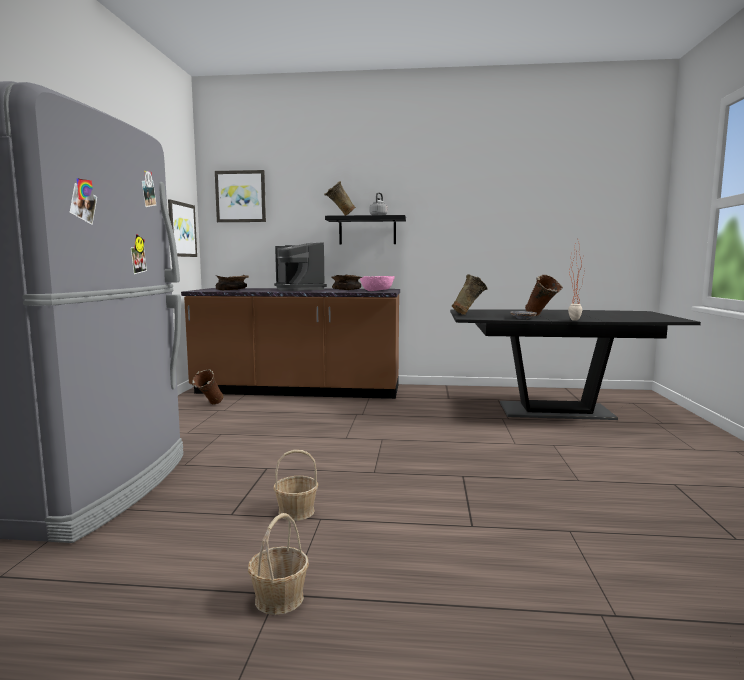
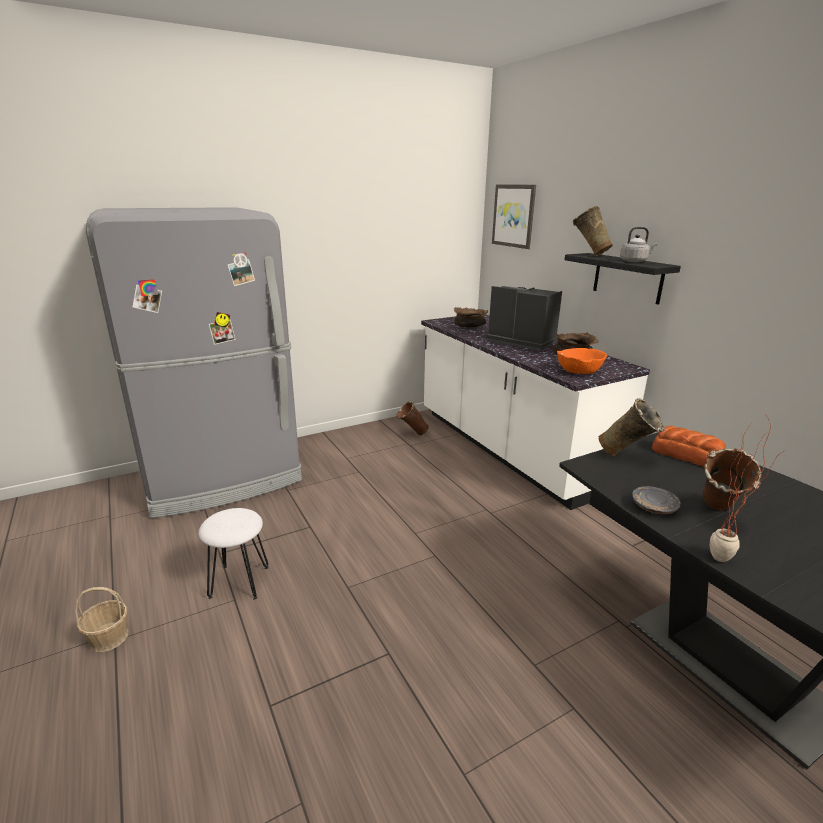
camera: 55 degrees right, 15 degrees up
(181, 229) = (445, 254): picture -> none
(296, 512) = (239, 581): basket -> white stool
(298, 289) = (521, 341): coffee machine -> coffee machine turned 105 degrees clockwise
(298, 390) = (508, 448): brown counter -> white counter
(376, 291) = (578, 371): pink bowl -> orange bowl
(482, 311) = (686, 455): none -> bread

